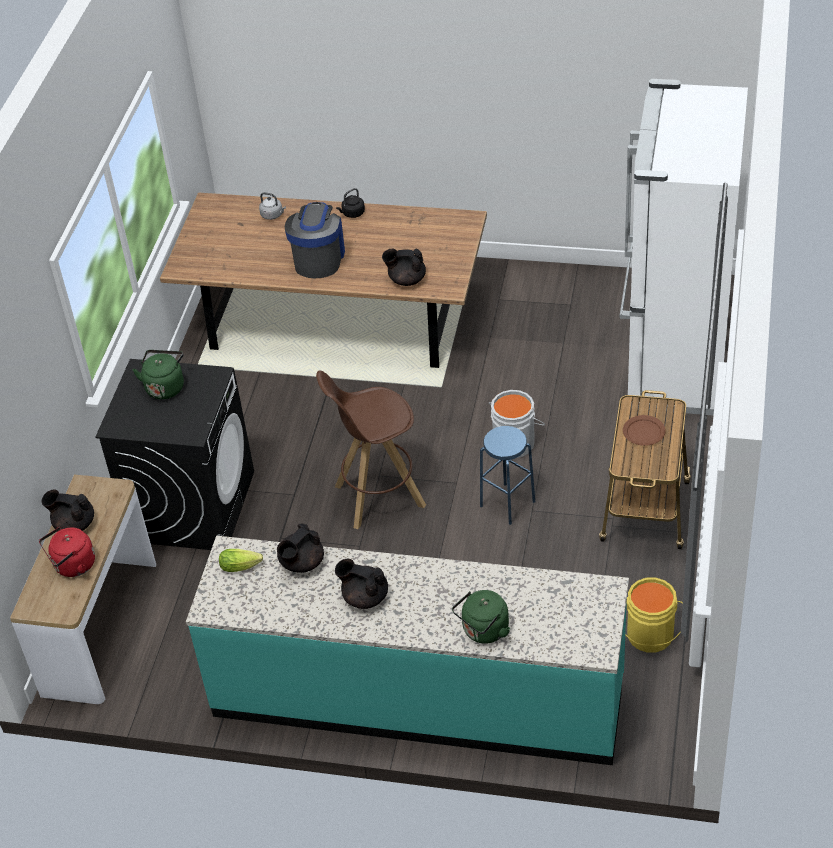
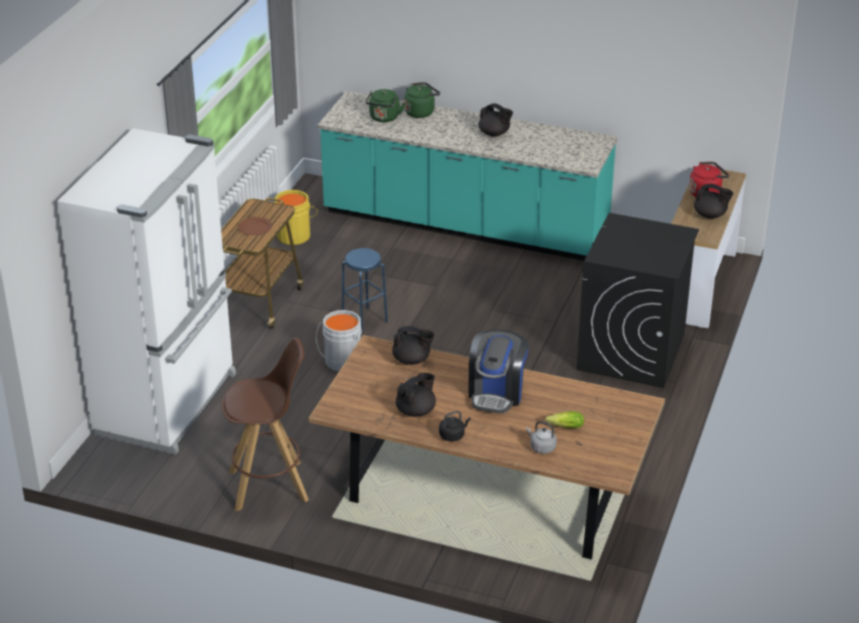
camera: 175 degrees left, 10 degrees down
(165, 386) = (643, 254): green kettle -> green kettle (384, 118)
(242, 566) = (578, 156): lettuce -> lettuce (564, 427)
(301, 563) = (536, 153): black teapot -> black teapot (416, 411)
(378, 496) = (470, 339): brown stool -> brown stool (269, 486)

